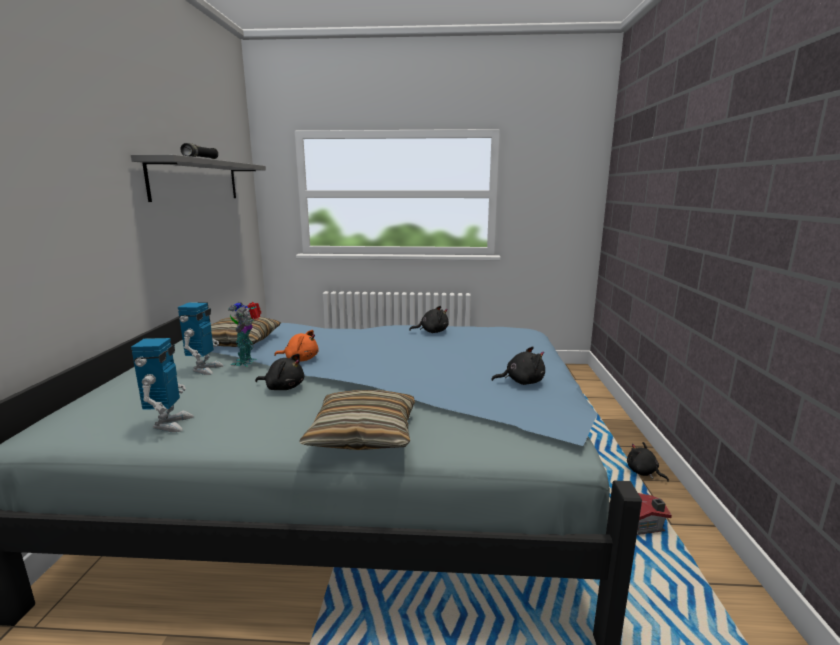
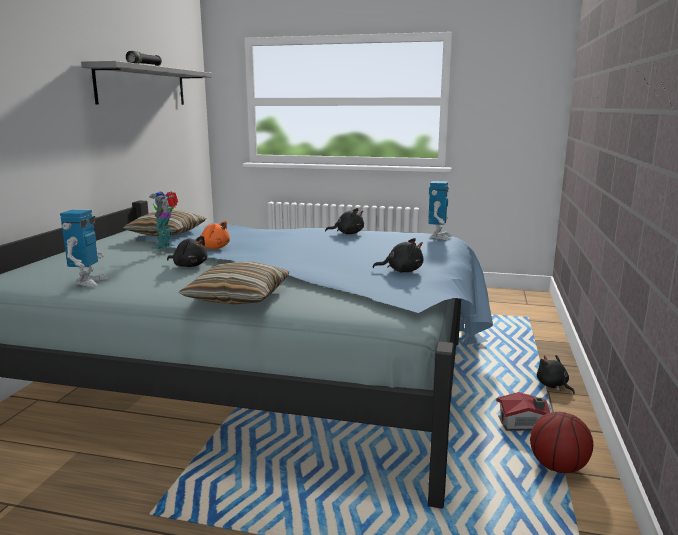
camera: 10 degrees right, 0 degrees up
(205, 369) = (130, 251): toy robot -> toy robot (439, 237)
(699, 579) = (558, 467): none -> basketball

